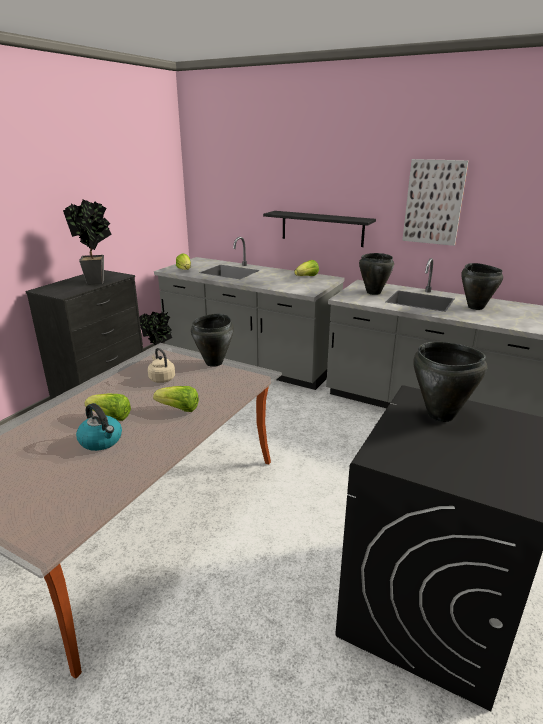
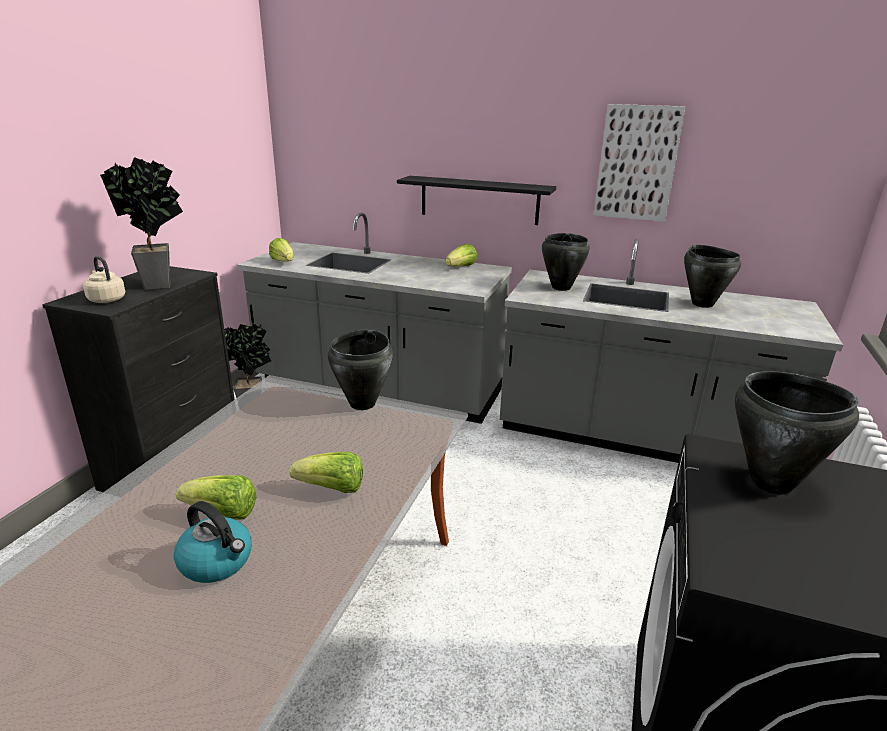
camera: 10 degrees left, 0 degrees up
(161, 378) = (288, 436): beige kettle -> beige kettle (106, 299)

